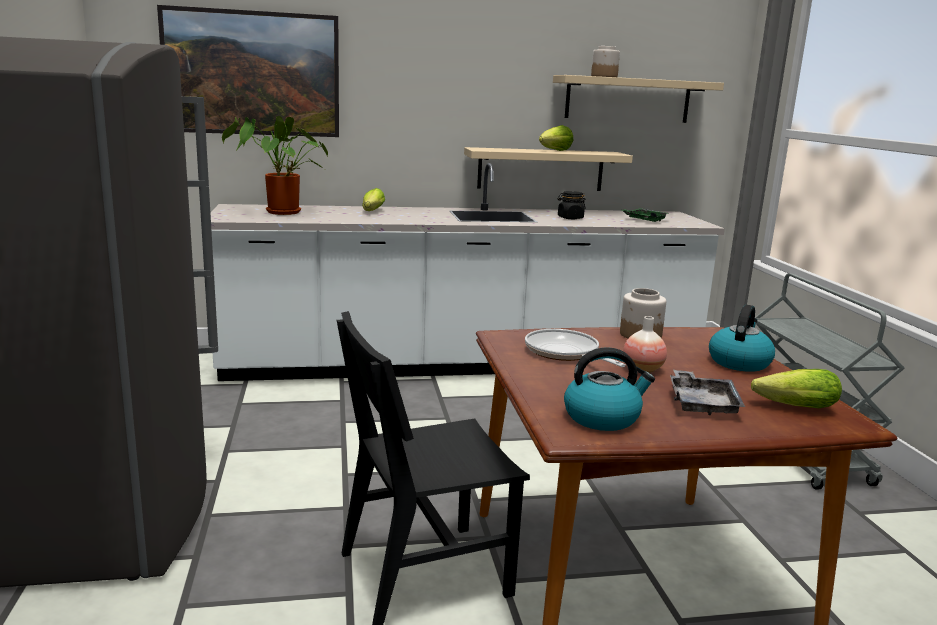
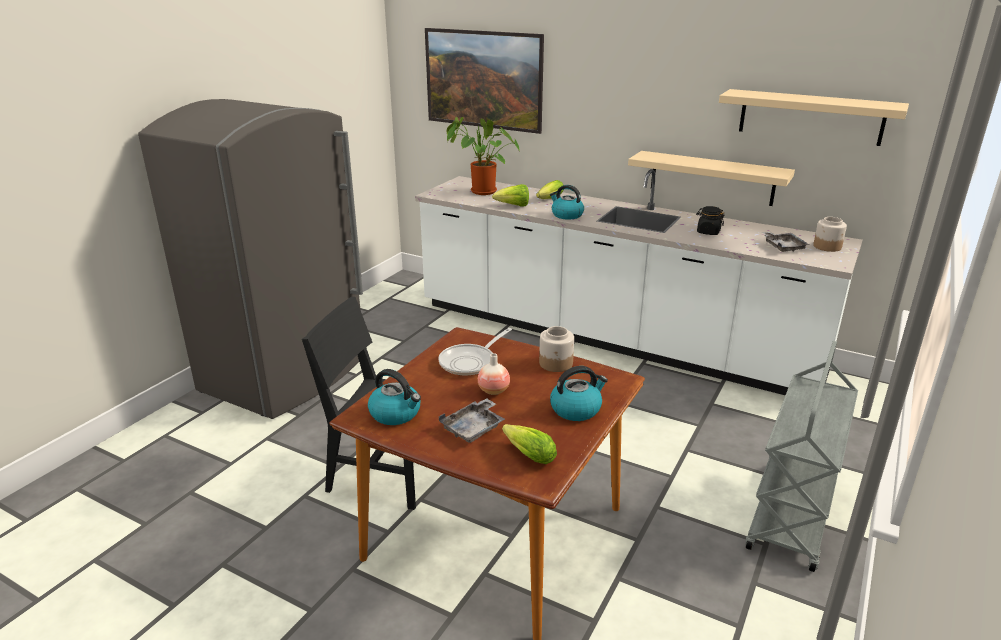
camera: 40 degrees right, 10 degrees up
(420, 220) = (566, 215): none -> kettle
(554, 151) = (716, 164): lettuce -> lettuce (513, 206)
(565, 353) = (470, 362): frying pan -> frying pan turned 150 degrees counterclockwise
(604, 76) = (775, 95): jar -> jar (827, 247)
(644, 220) = (783, 247): green tray -> grey tray

